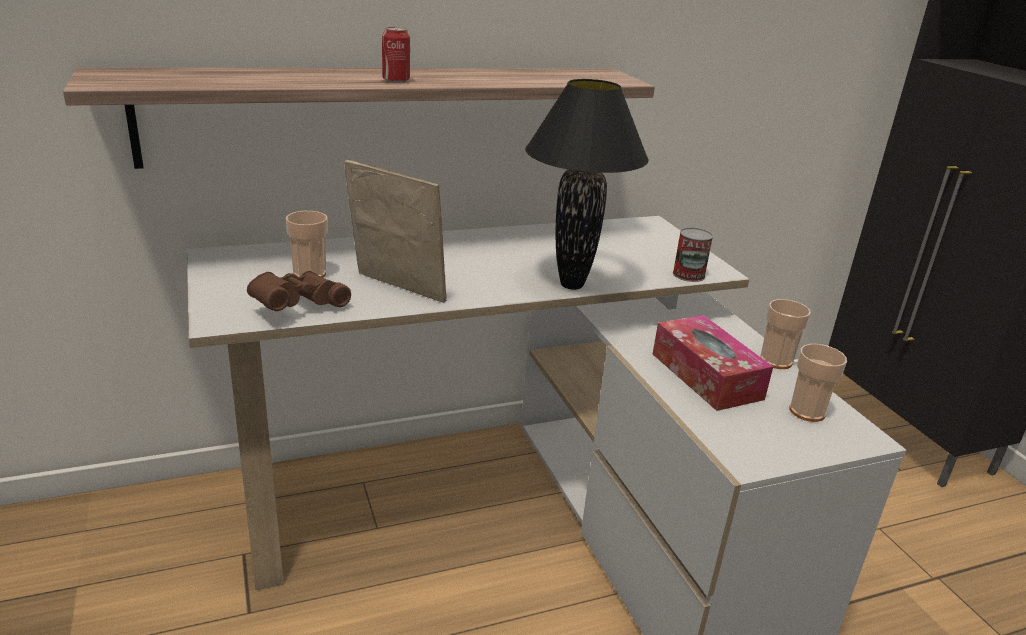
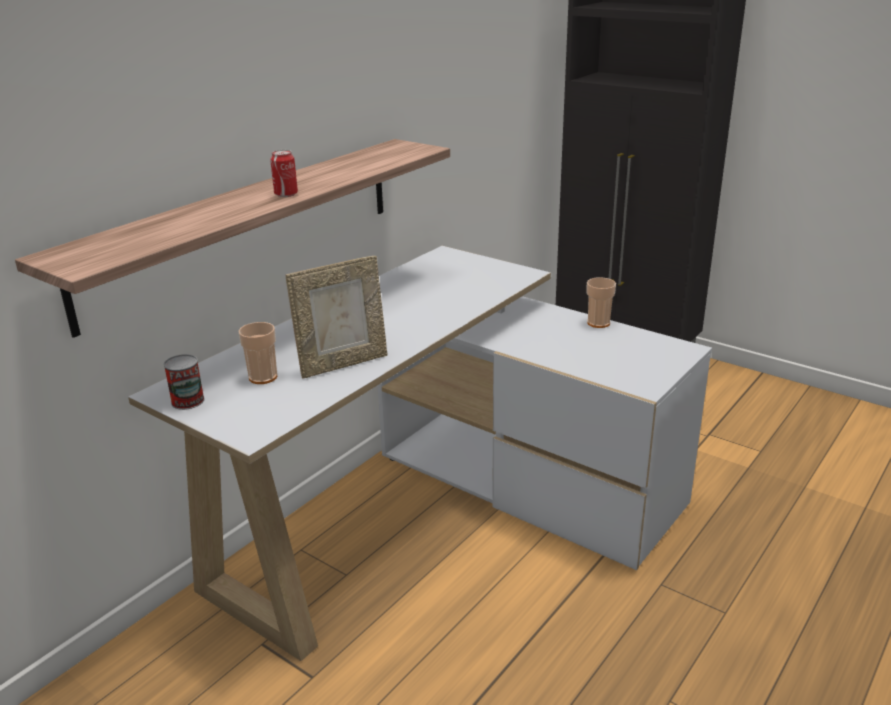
camera: 30 degrees left, 0 degrees up
(296, 307) = (292, 403): brown binoculars -> none
(396, 289) = (343, 364): picture frame -> picture frame turned 150 degrees clockwise
(570, 285) = (453, 317): black table lamp -> none
(688, 275) = (513, 282): can -> can (188, 401)
(706, 376) = (571, 348): tissue box -> none
(807, 412) = (645, 347): cup -> none

